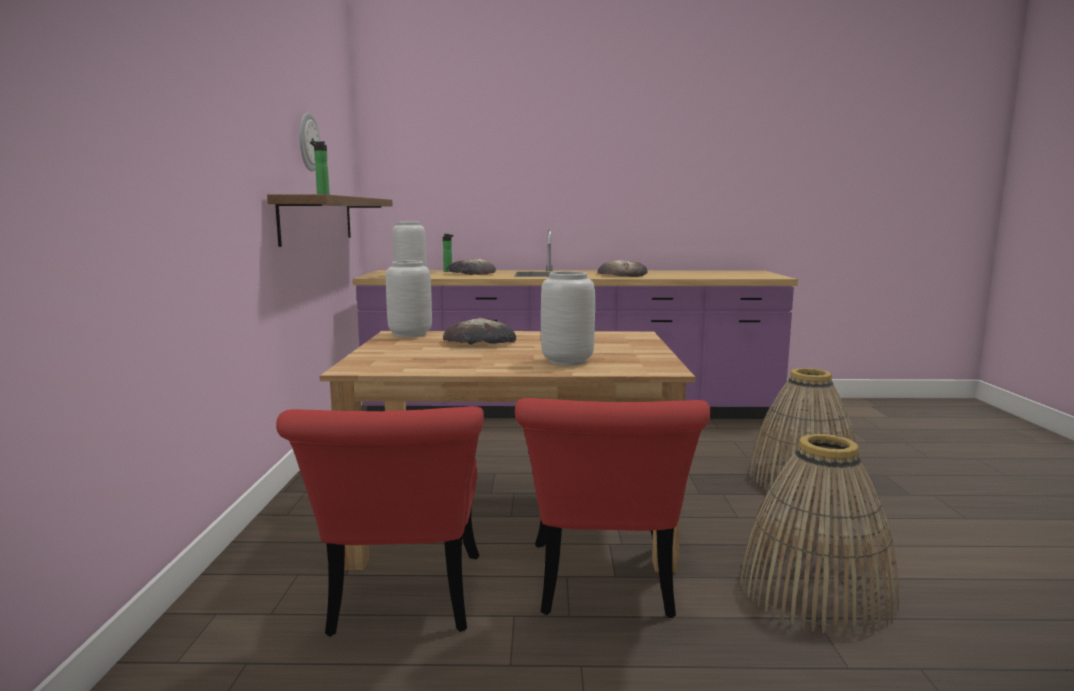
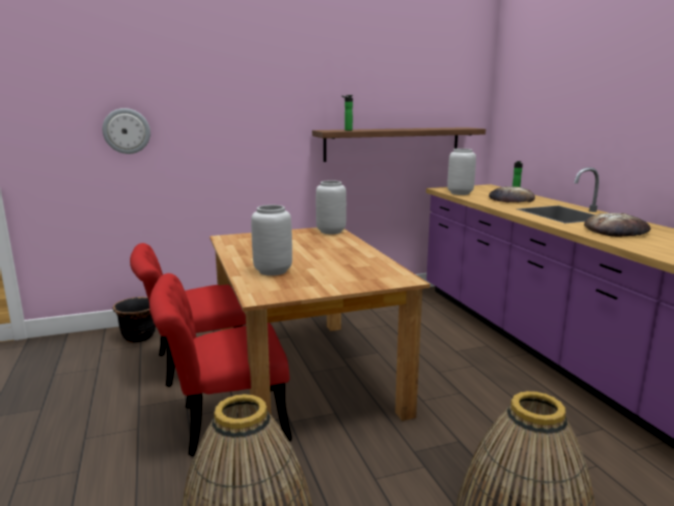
camera: 70 degrees right, 5 degrees up
(197, 664) = (139, 337): none -> black planter
(307, 142) = (384, 91): wall clock -> wall clock (126, 131)
(479, 342) = (322, 246): bread -> none

